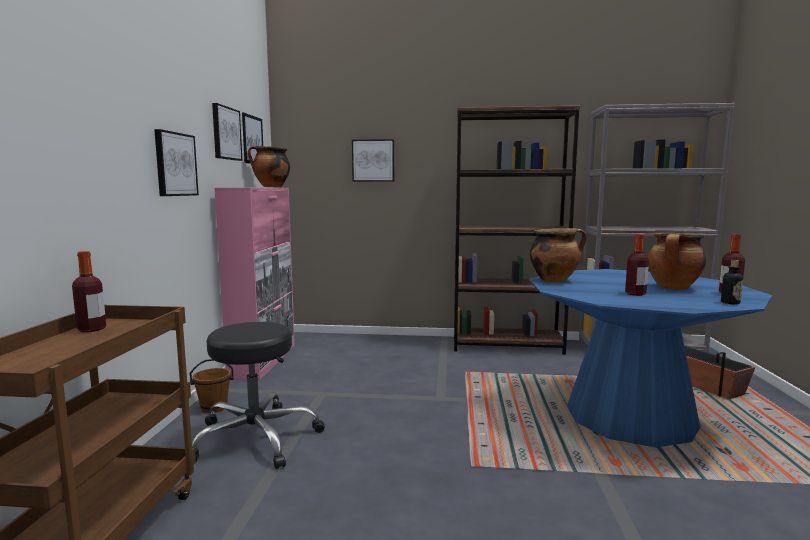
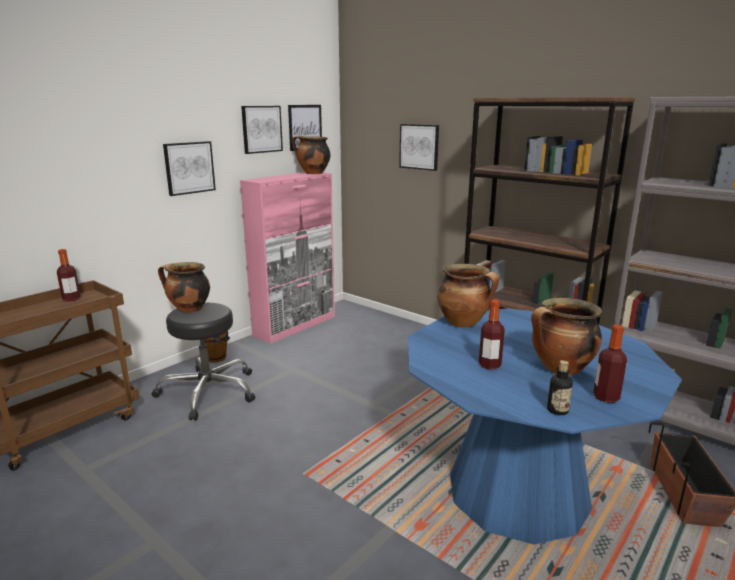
camera: 35 degrees right, 10 degrees up
(230, 331) = (188, 309): none -> cooking pot

